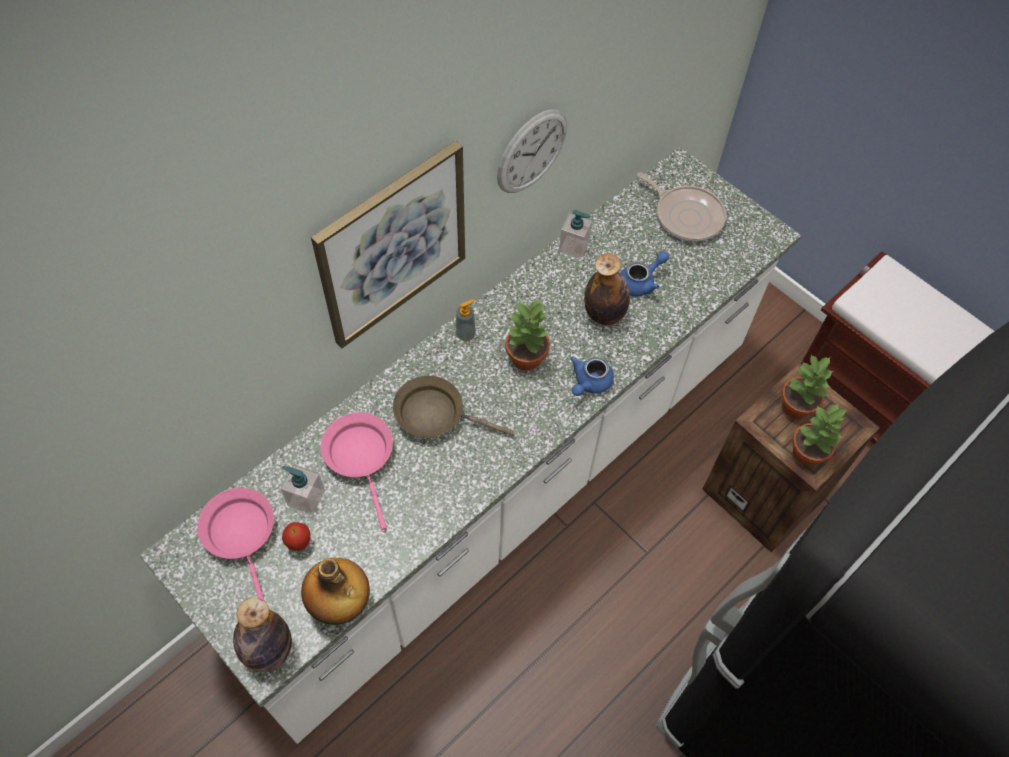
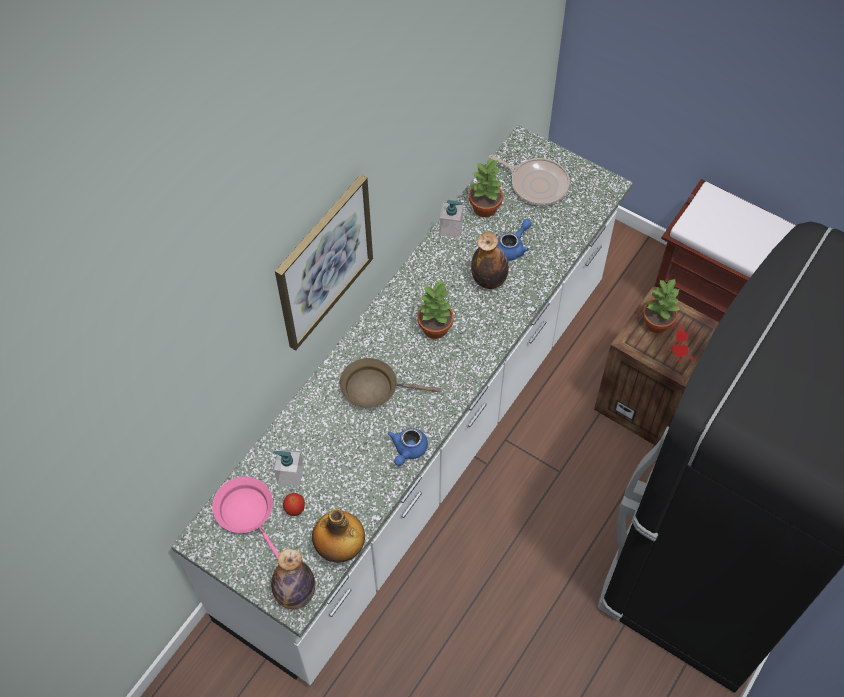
camera: 10 degrees left, 0 degrees up
(361, 457) = (324, 434): pink frying pan -> none
(465, 334) = (381, 319): soap dispenser -> none
(532, 151) = (410, 164): wall clock -> none
(589, 383) = (490, 338): blue teapot -> blue teapot (408, 450)
(808, 453) = (673, 359): potted plant -> potted plant (485, 208)

